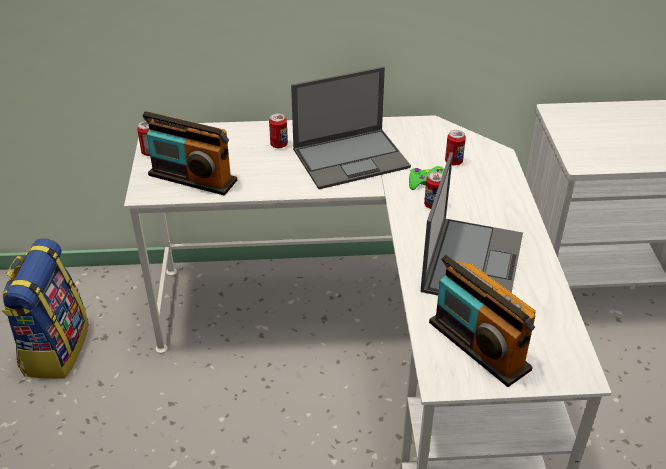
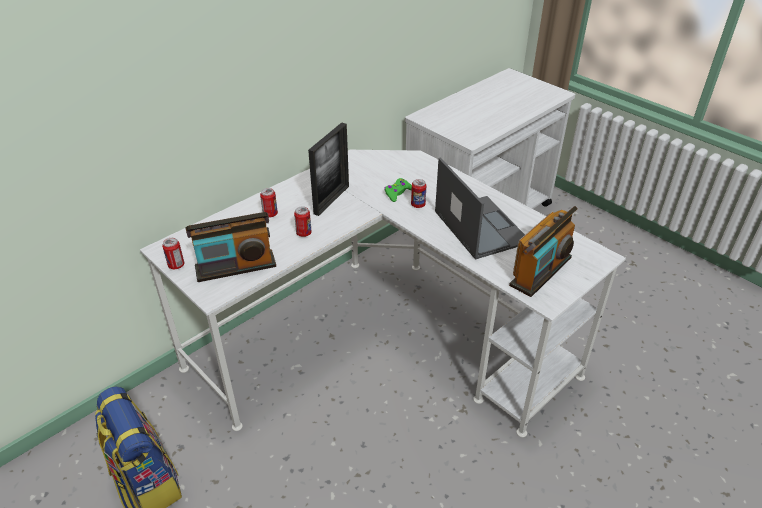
camera: 40 degrees left, 0 degrees up
(352, 158) = (331, 200): laptop -> picture frame
(453, 162) = (397, 173): can -> can (304, 233)
(478, 346) = (541, 271): radio -> radio turned 60 degrees counterclockwise

